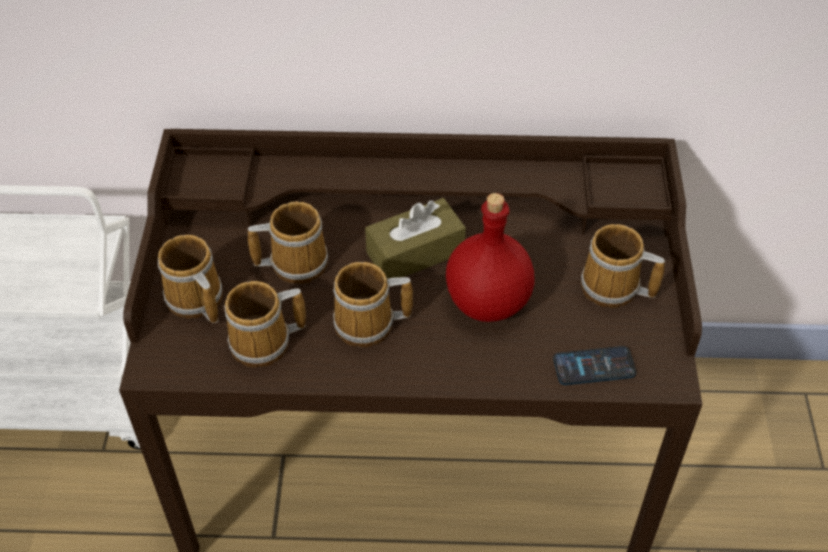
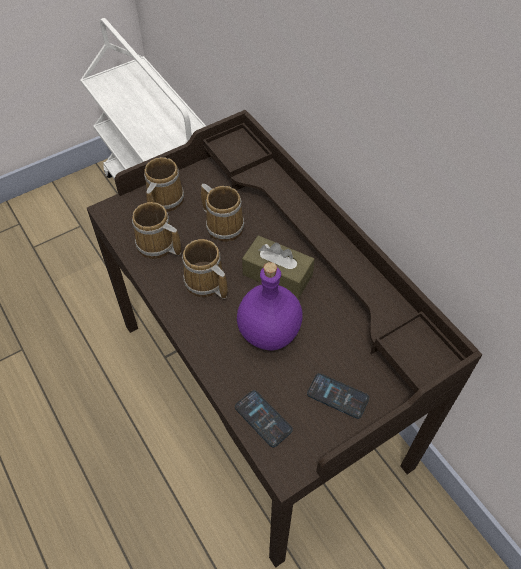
camera: 55 degrees right, 5 degrees up
(486, 302) = (268, 331): red bottle -> purple bottle
(613, 289) = (337, 396): mug -> phone

